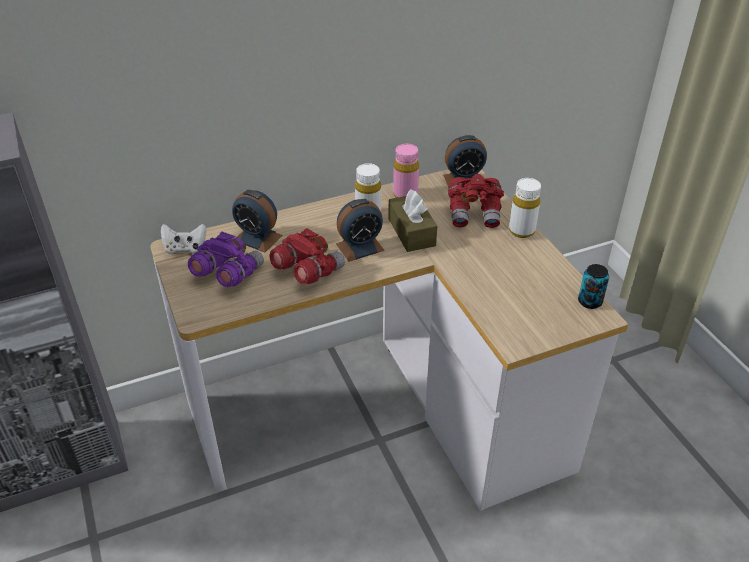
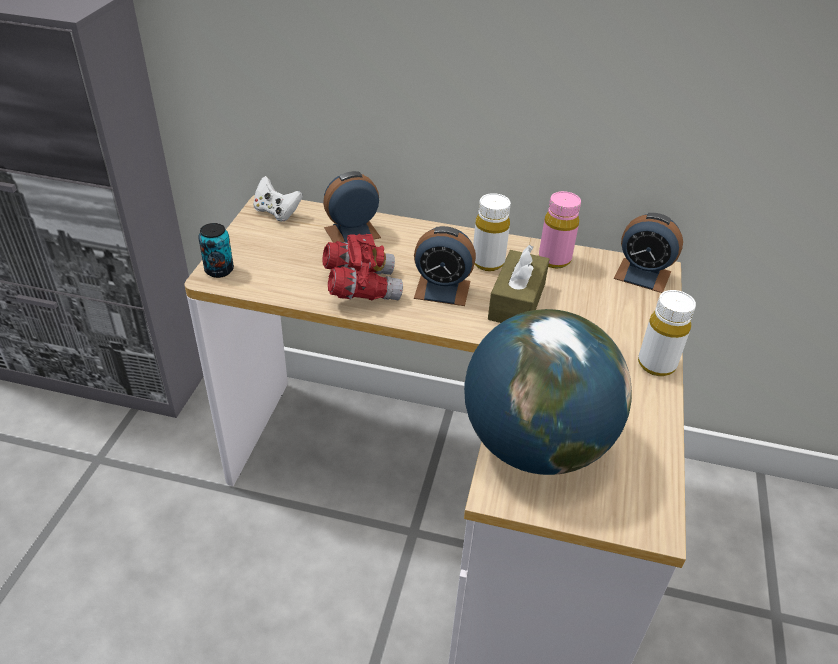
camera: 35 degrees right, 0 degrees up
(227, 275) = (284, 253): purple binoculars -> none
(257, 238) = (352, 232): alarm clock -> alarm clock turned 90 degrees clockwise
(474, 213) = (616, 317): red binoculars -> none
(507, 309) = (535, 446): none -> globe
(589, 302) = (658, 498): can -> can (219, 270)

